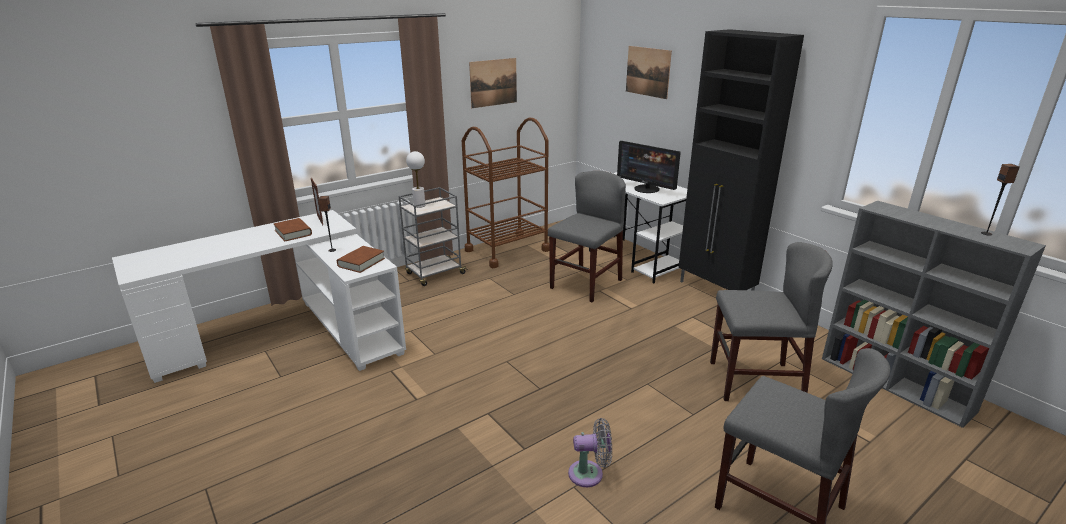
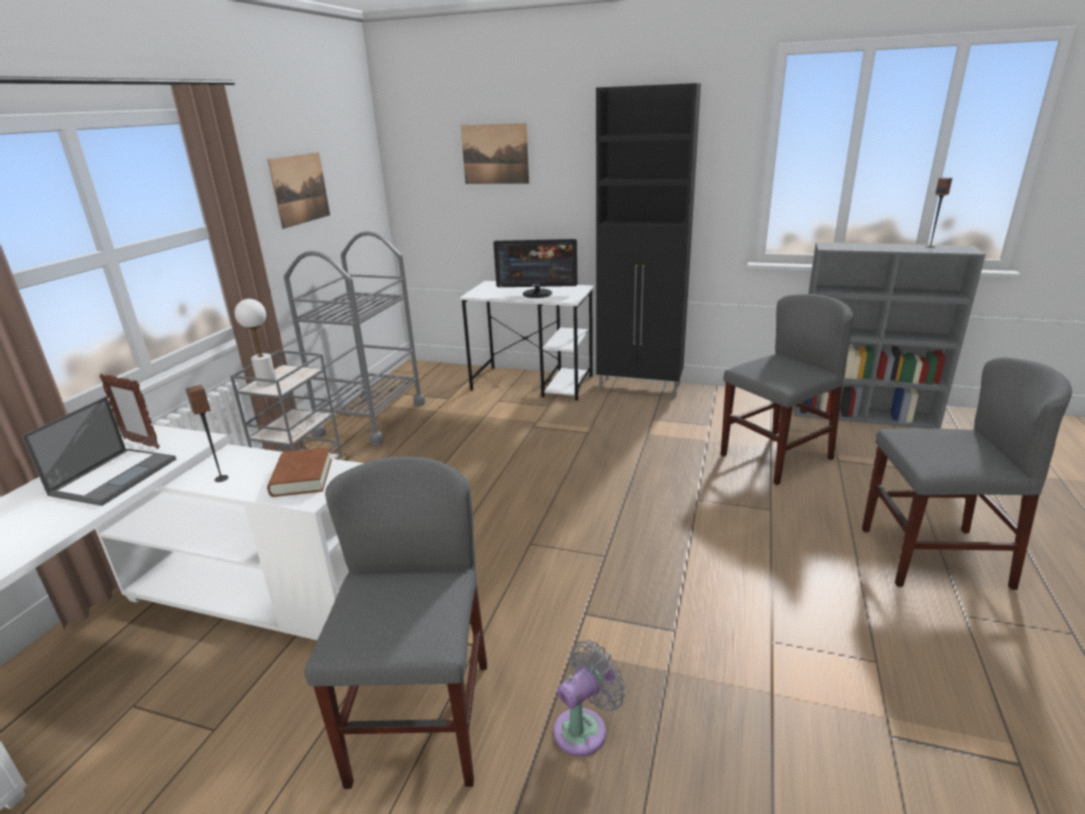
camera: 35 degrees left, 0 degrees up
(293, 233) = (115, 476): brown book -> laptop
(507, 250) = (371, 419): brown cart -> grey cart
(586, 284) = (511, 425): grey chair -> grey chair (421, 721)
(589, 474) = (767, 619): grey fan -> grey fan (584, 728)

